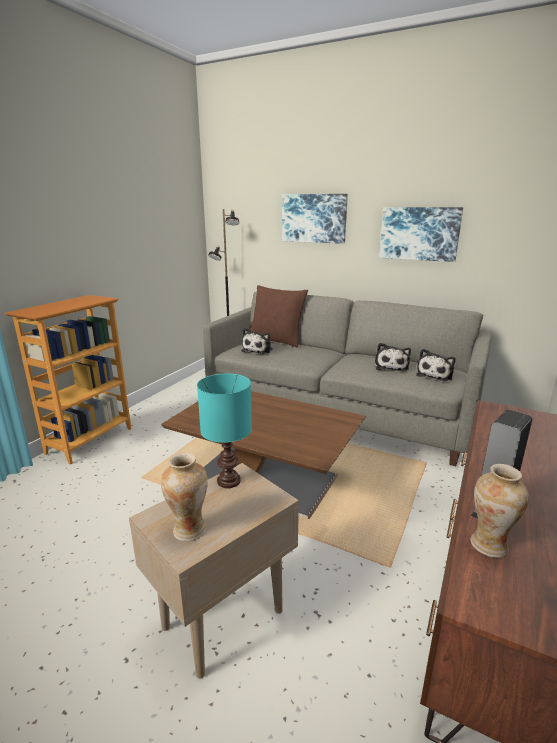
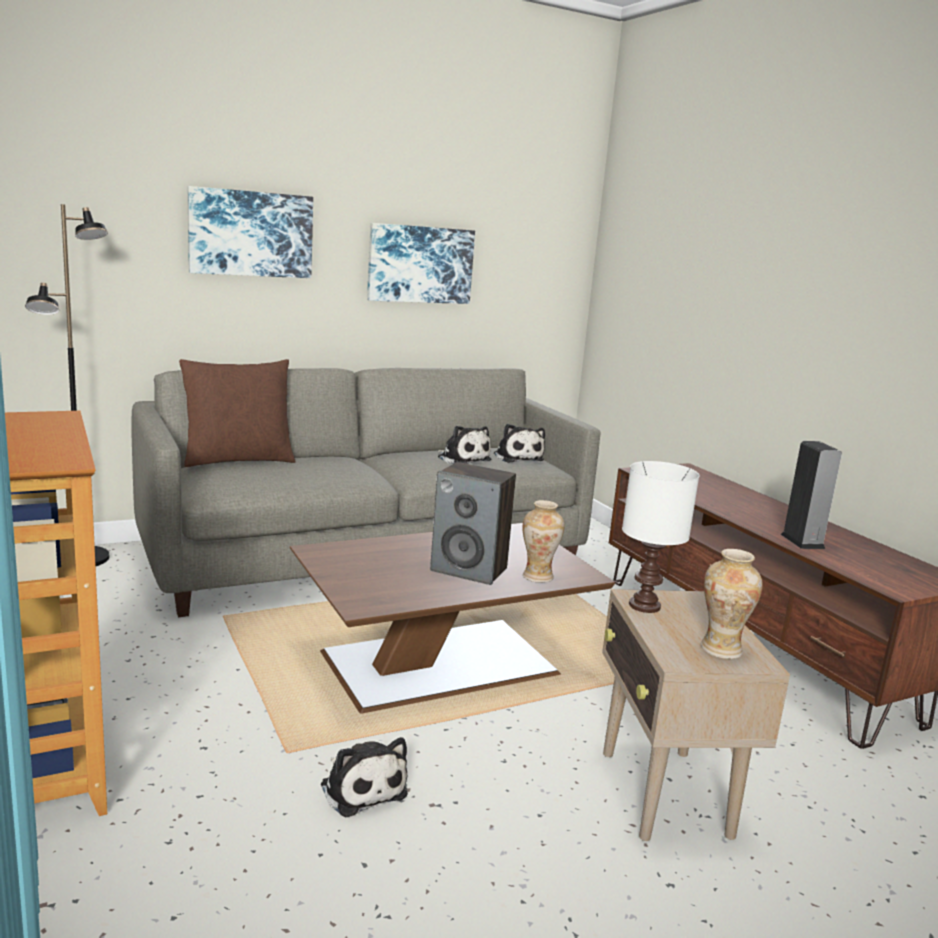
camera: 55 degrees left, 5 degrees down
(229, 481) = (646, 606): turquoise table lamp -> white table lamp
(258, 350) = (252, 479): plush toy -> plush toy (362, 788)
(265, 426) = (470, 570): none -> speaker
(489, 545) = (841, 559): vase -> vase (537, 577)

